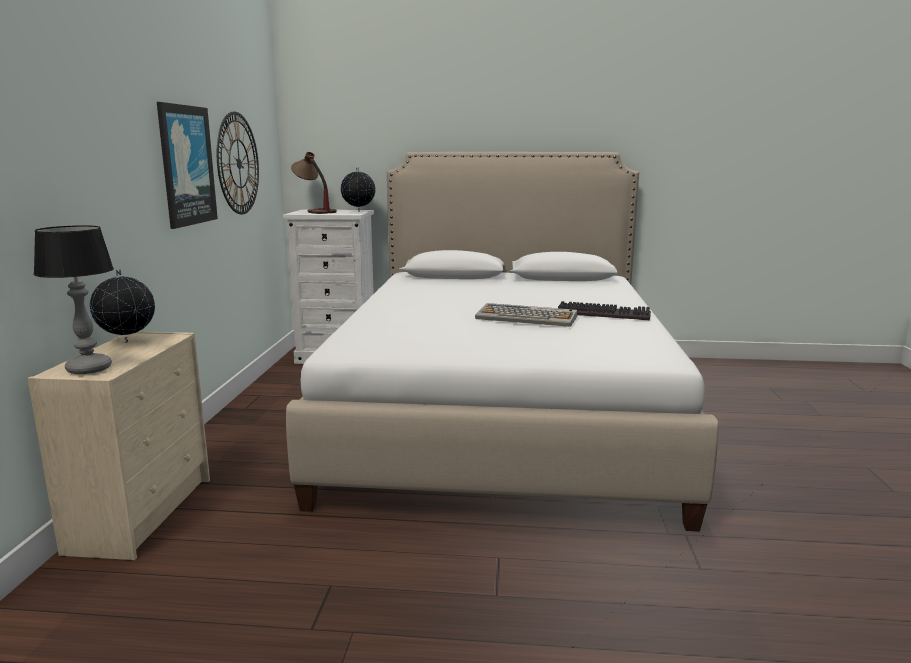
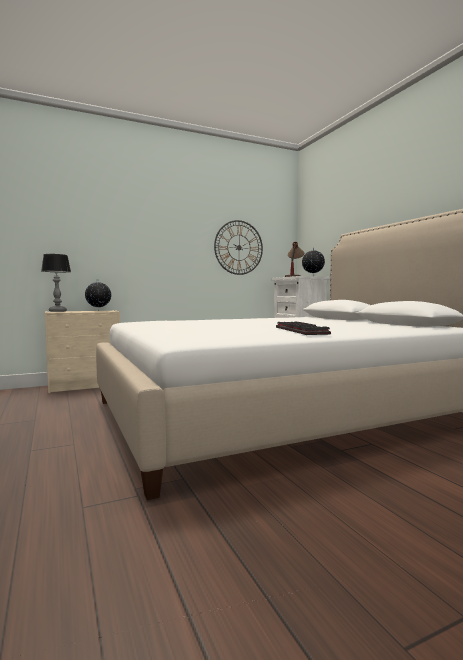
camera: 60 degrees right, 10 degrees down
(186, 165) = (182, 244): picture -> none
(527, 317) = (249, 325): keyboard -> none

